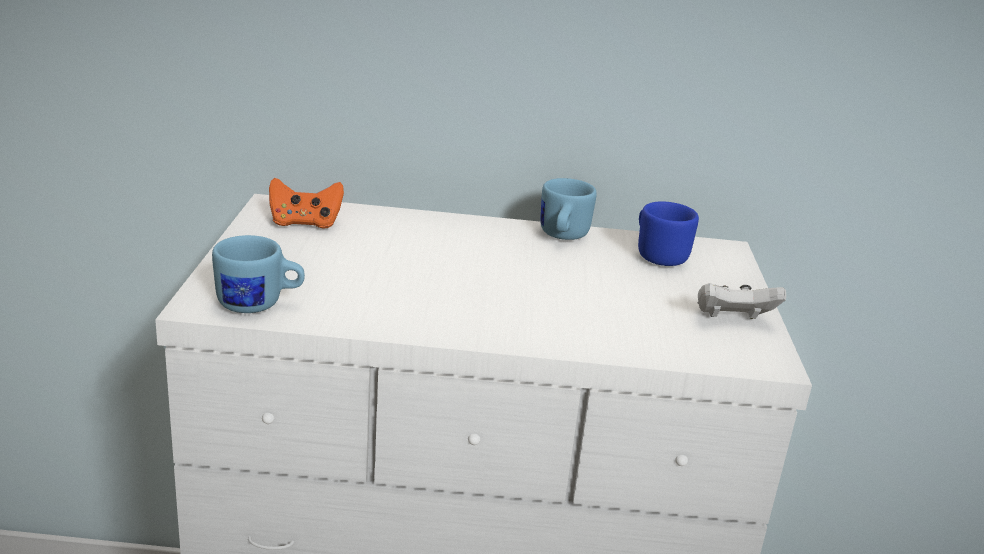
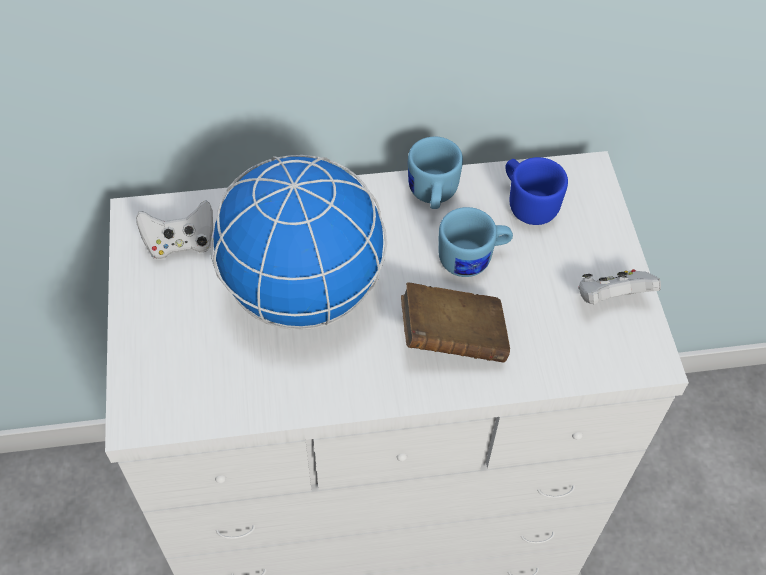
camera: 10 degrees left, 30 degrees up
(259, 304) = (189, 401): blue mug -> blue mug (473, 259)
(305, 223) = (180, 243): orange game controller -> white game controller
(409, 265) = (302, 291): none -> globe
(553, 314) = (452, 338): none -> brown book

